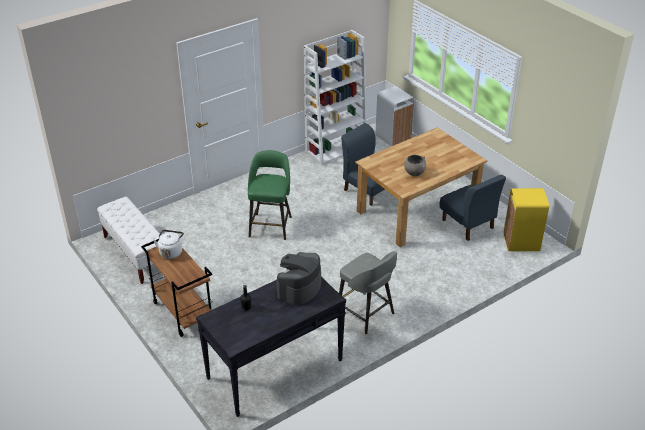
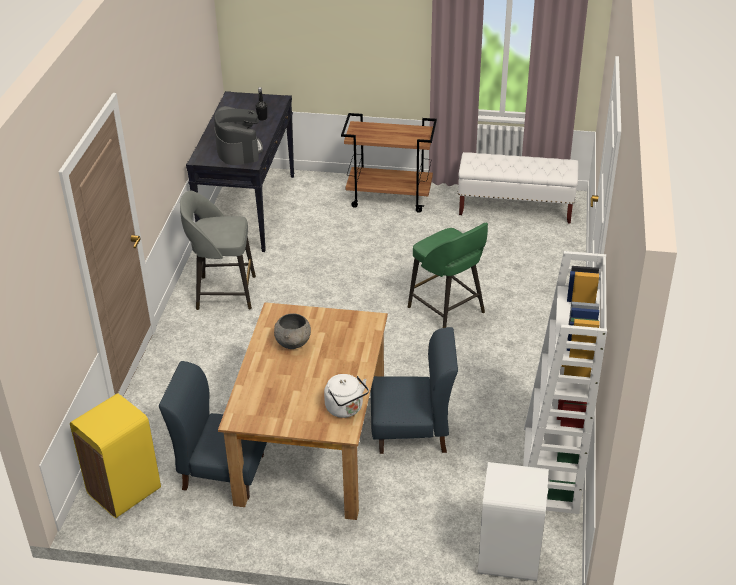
camera: 135 degrees right, 0 degrees up
(171, 251) = (411, 137): white kettle -> white kettle (346, 409)

